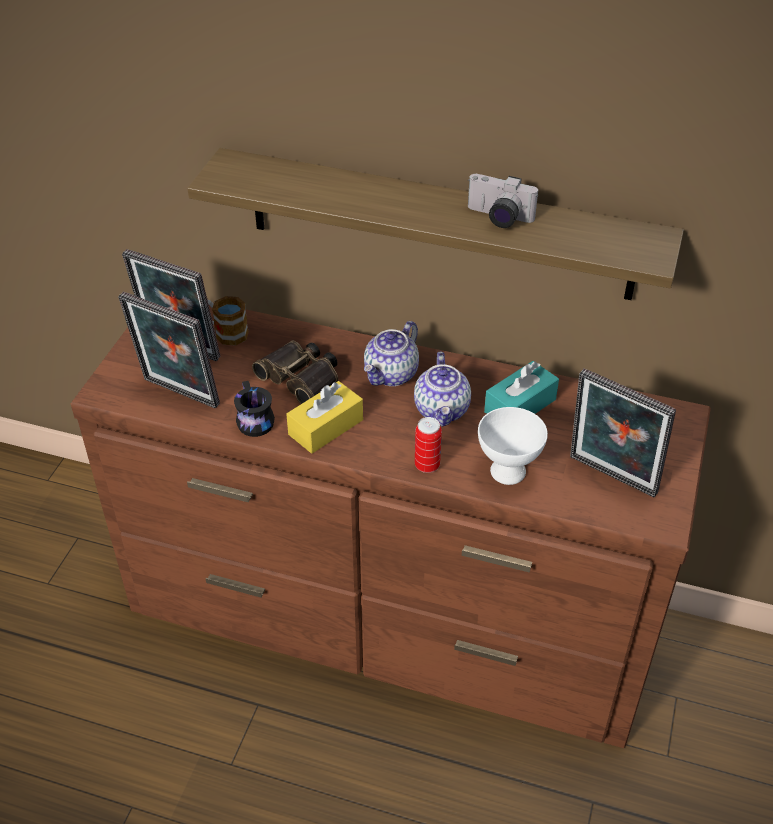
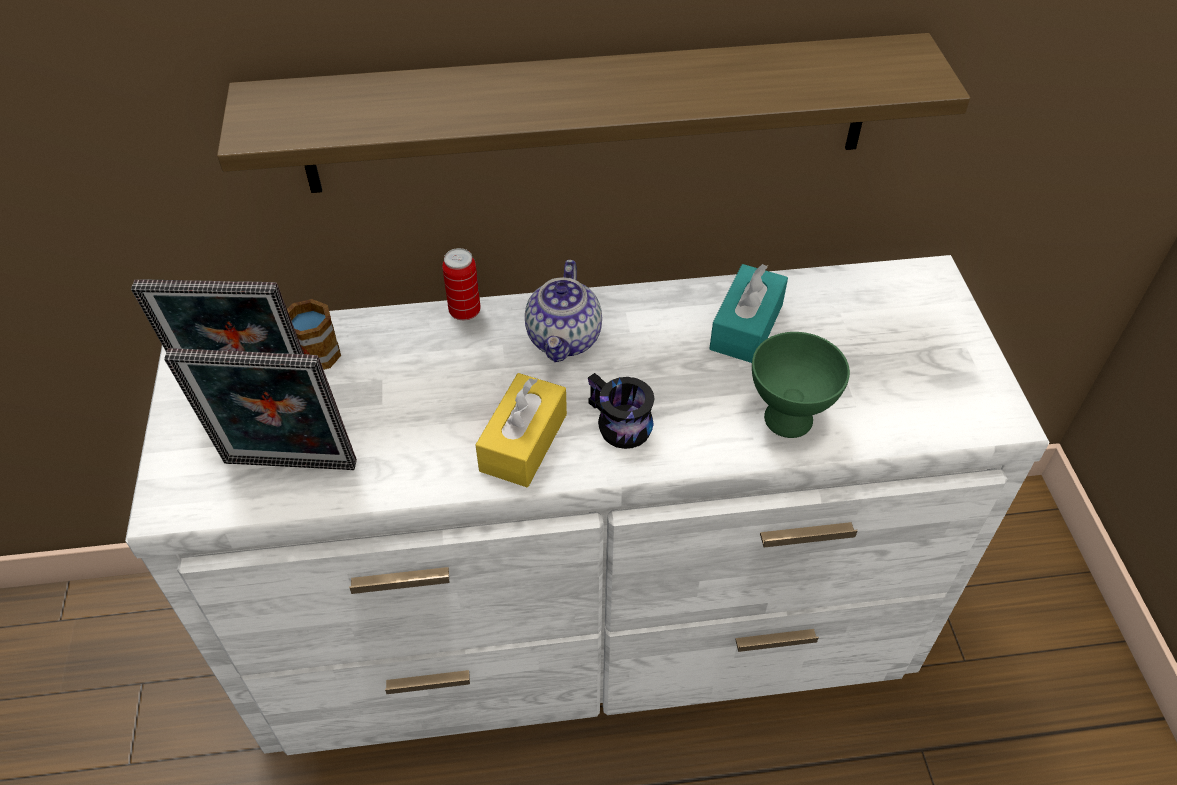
camera: 25 degrees left, 5 degrees up
(251, 420) = (416, 469): black mug -> black mug (616, 426)
(301, 377) = (449, 382): binoculars -> none
(389, 615) = (589, 623): brown dresser -> white dresser
(427, 465) = (686, 448): can -> can (465, 312)
(442, 410) = (658, 365): teapot -> none
(497, 218) = (698, 79): camera -> none
(507, 472) = (788, 420): white bowl -> green bowl
(610, 478) = (908, 383): picture frame -> none

